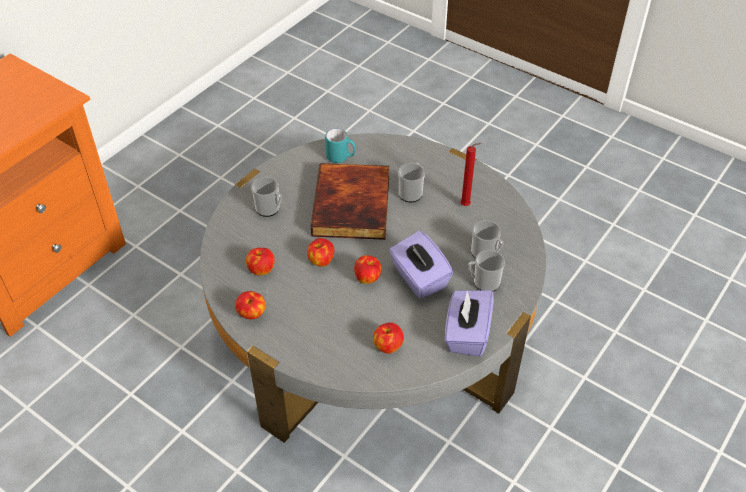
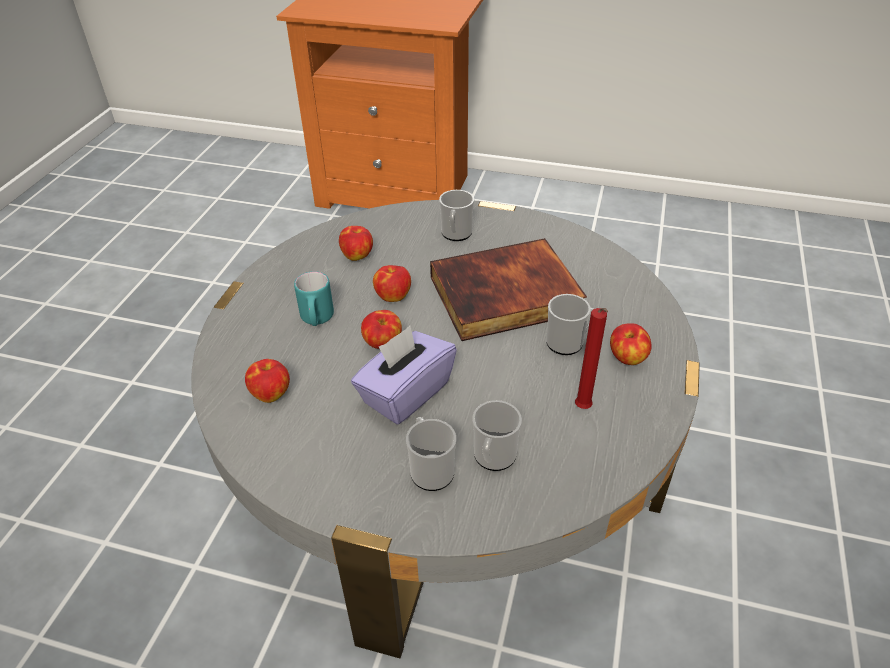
camera: 70 degrees right, 5 degrees down
(252, 314) = (287, 268): apple -> apple (627, 358)
(341, 157) = (586, 262): turquoise mug -> turquoise mug (317, 320)
(466, 334) = (318, 473): purple tissue box -> none

